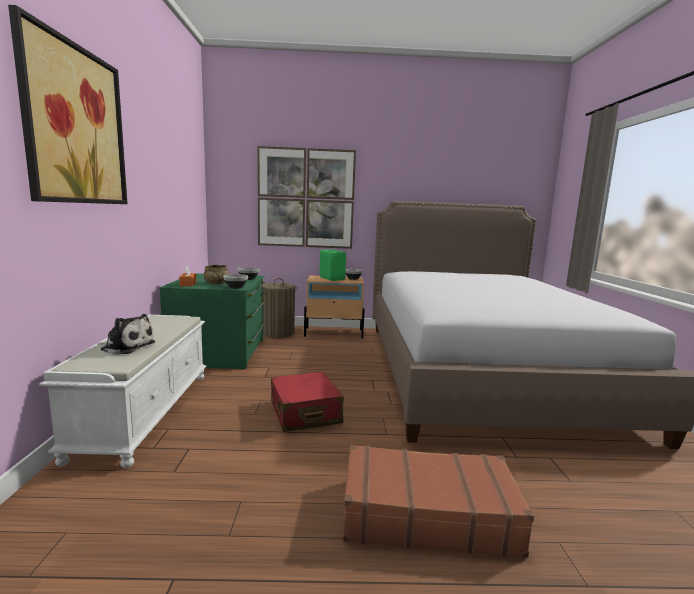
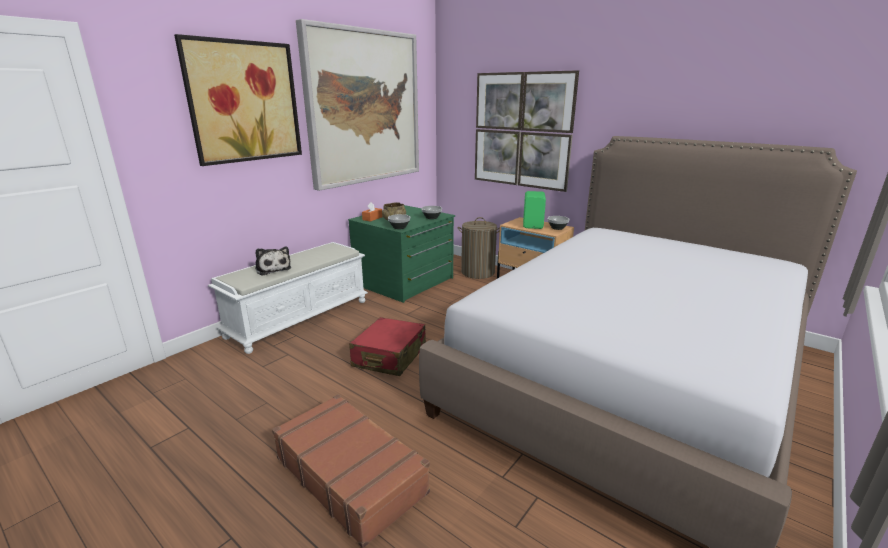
camera: 40 degrees right, 10 degrees up
(166, 163) = (364, 108): none -> picture

